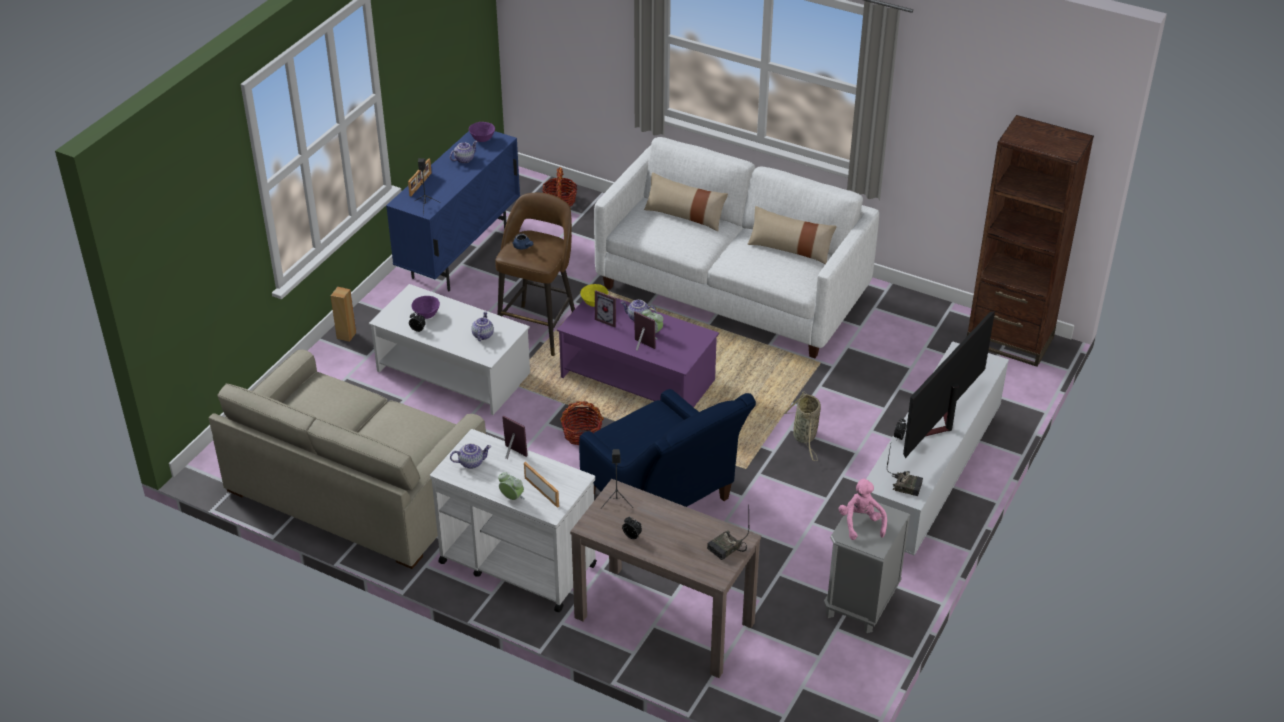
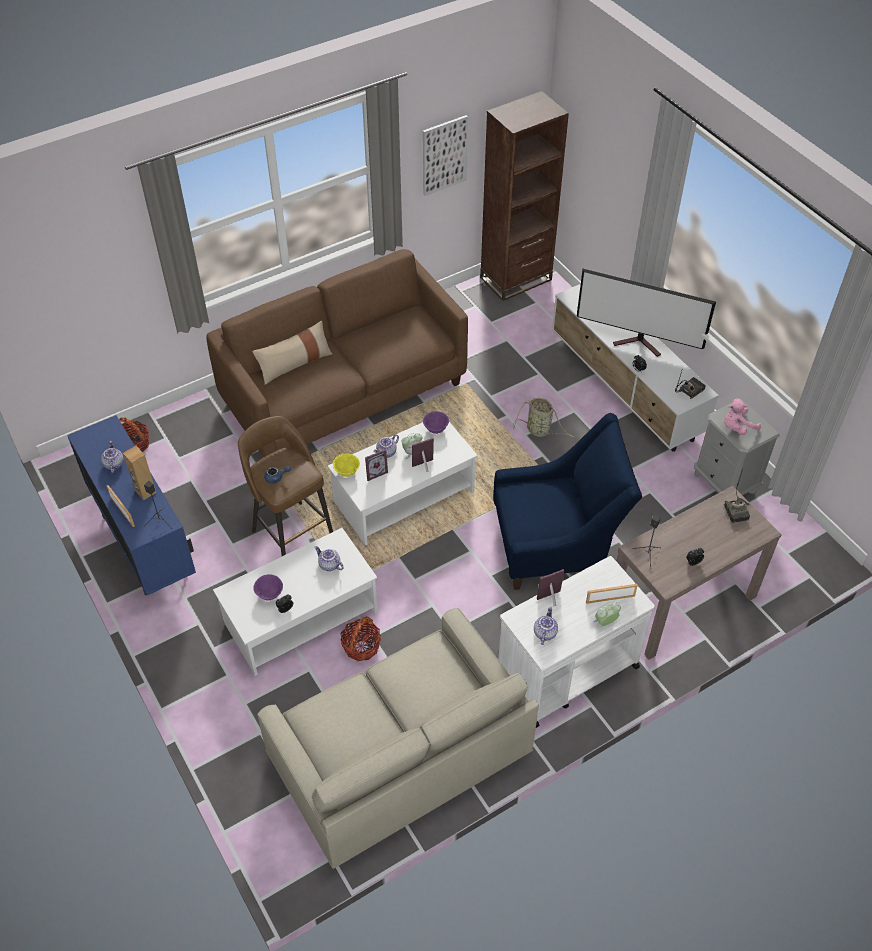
camera: 60 degrees left, 10 degrees up
(346, 335) = (184, 680): brown speaker -> brown speaker (145, 491)
(482, 139) = (95, 439): purple bowl -> purple bowl (435, 429)
(582, 434) = (443, 562): basket -> basket (361, 646)
(638, 379) = (404, 496): purple coffee table -> white coffee table
(733, 290) = (344, 391): white sofa -> brown sofa
(790, 249) = (388, 325): beige pillow -> none
(861, 523) = (737, 427): pink plush toy -> pink plush toy turned 45 degrees counterclockwise
(939, 426) = (640, 344): television -> television turned 45 degrees counterclockwise
(959, 135) = (444, 155): none -> picture

